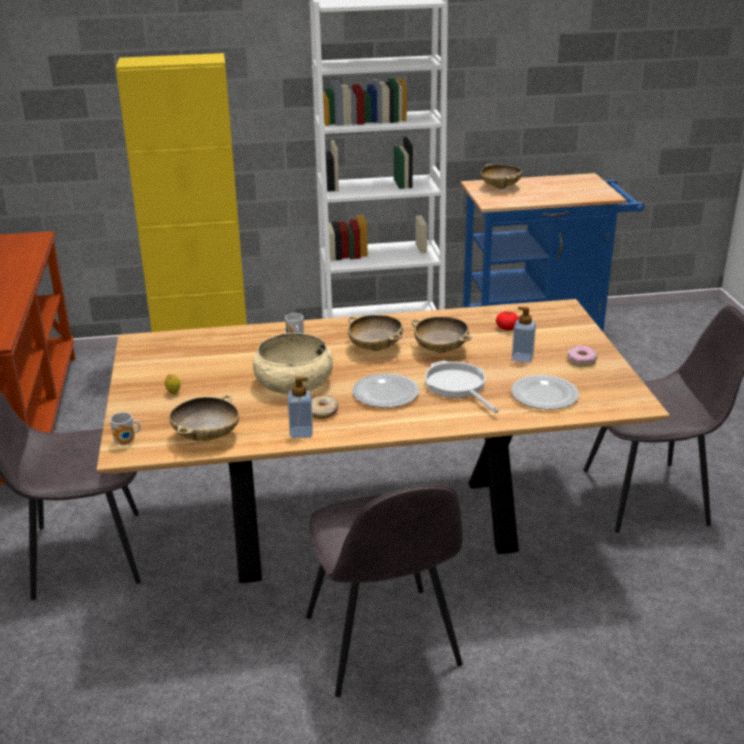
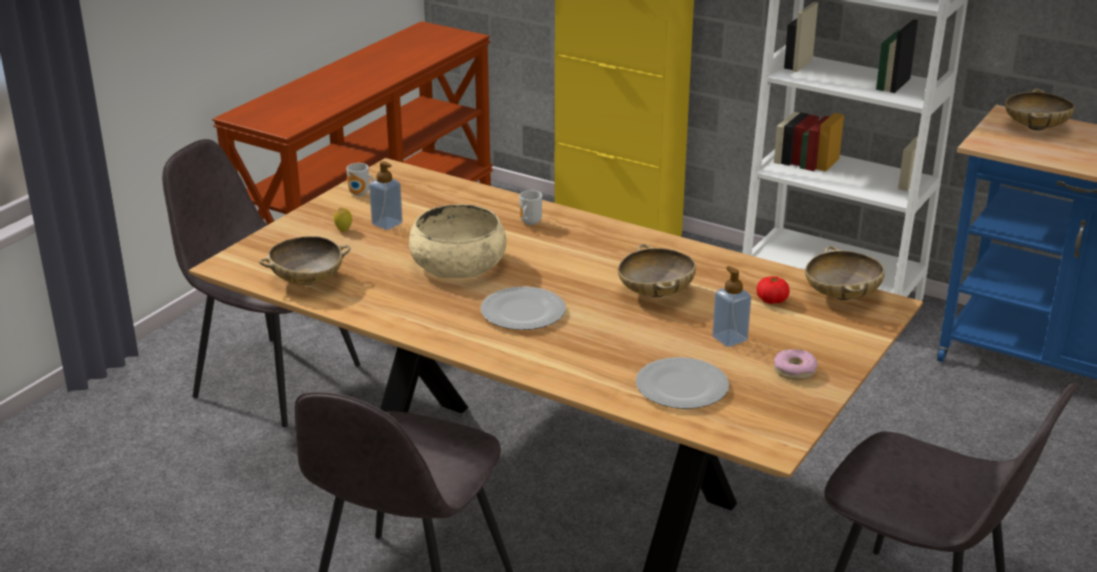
camera: 40 degrees right, 0 degrees up
(126, 442) = (242, 257): mug -> mug (360, 194)
(301, 432) = (387, 313): soap dispenser -> soap dispenser (387, 224)
(323, 412) = (436, 304): donut -> none
(375, 348) = (591, 263): beige bowl -> beige bowl (841, 295)
(457, 386) = (605, 337): frying pan -> none

